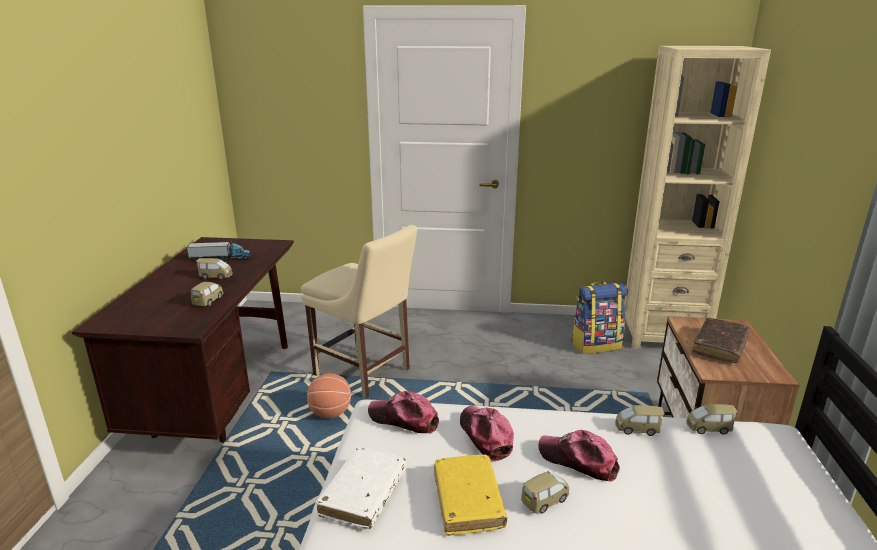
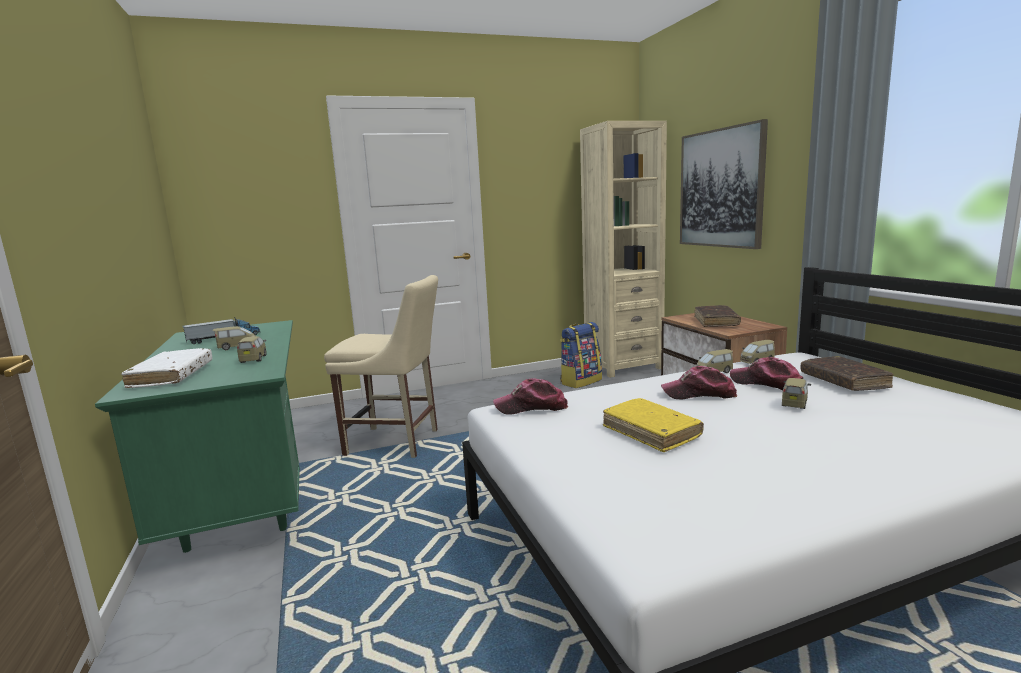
camera: 25 degrees left, 10 degrees down
(220, 395) = (245, 496): brown desk -> green desk
(330, 413) = (388, 477): basketball -> none
(363, 494) = (560, 452): white book -> white book (172, 376)
(485, 436) = (613, 399): cap -> cap (767, 384)
(545, 500) = (706, 417): toy car -> toy car (794, 403)
(771, 504) = (844, 381): none -> brown book
(803, 165) = (721, 188): none -> picture

